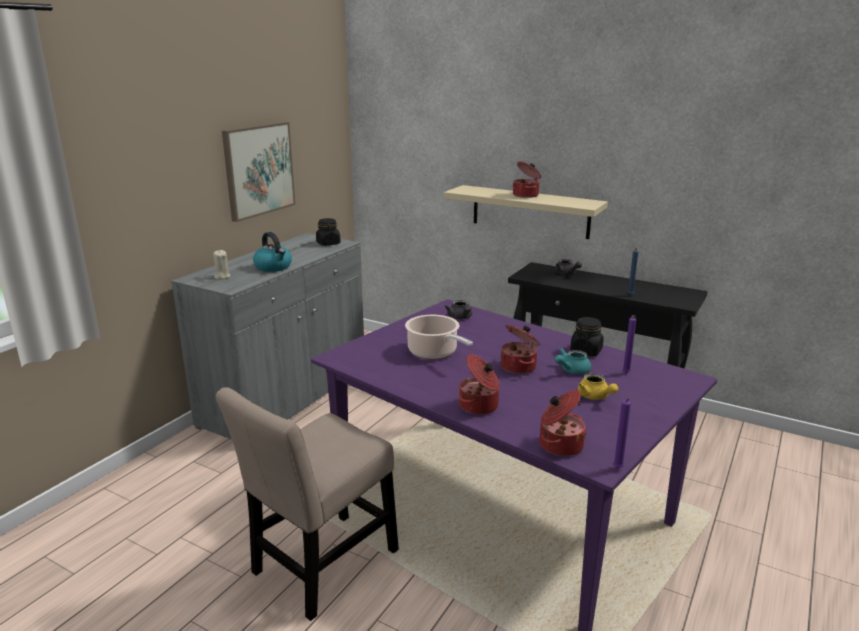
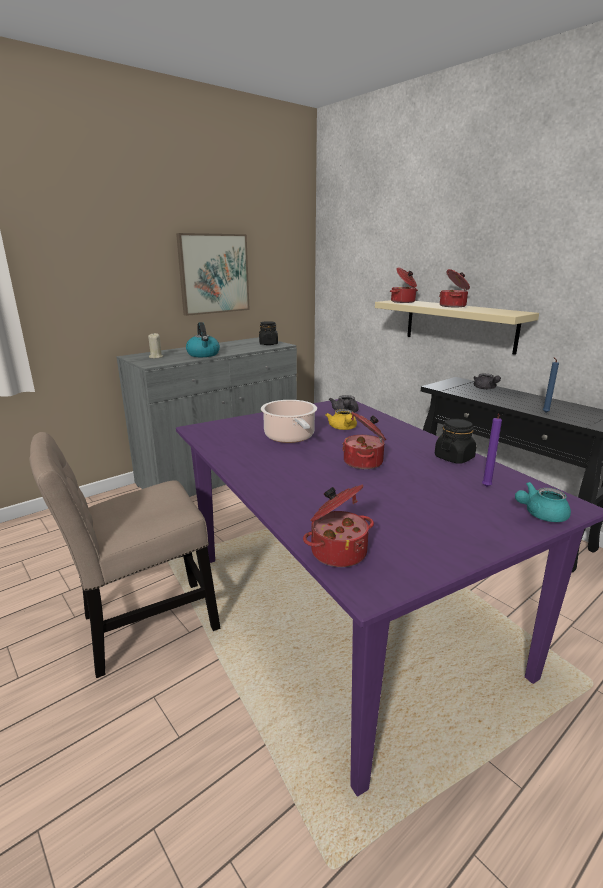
camera: 20 degrees right, 0 degrees up
(479, 406) = (285, 492): cooking pot -> cooking pot (403, 302)
(571, 370) = (421, 474): turquoise teapot -> turquoise teapot (540, 515)
(595, 397) = (427, 506): yellow teapot -> yellow teapot (343, 428)
(618, 469) = (388, 599): purple candle -> none

